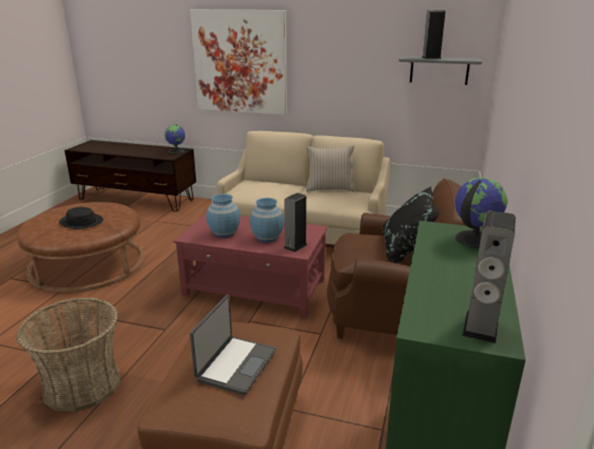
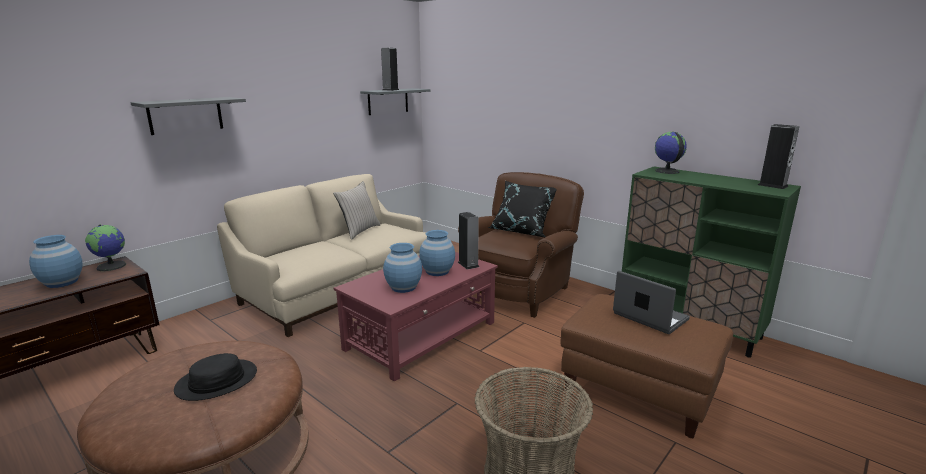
camera: 65 degrees left, 5 degrees down
(149, 151) = (62, 282): none -> blue vase
(240, 62) = (185, 115): picture -> grey shelf

